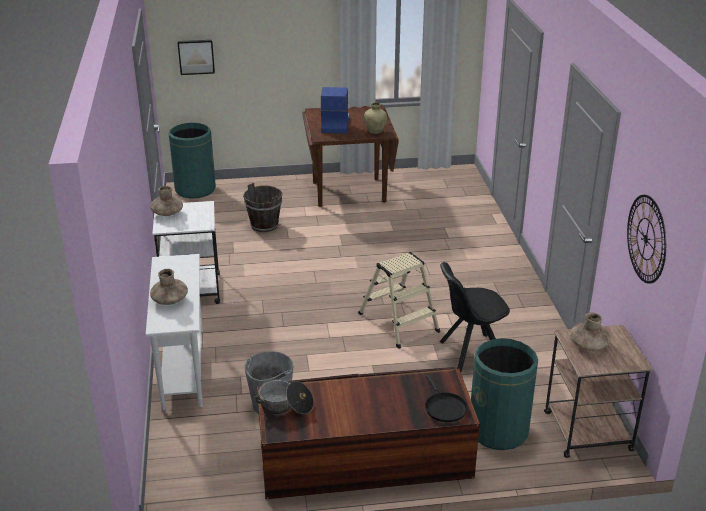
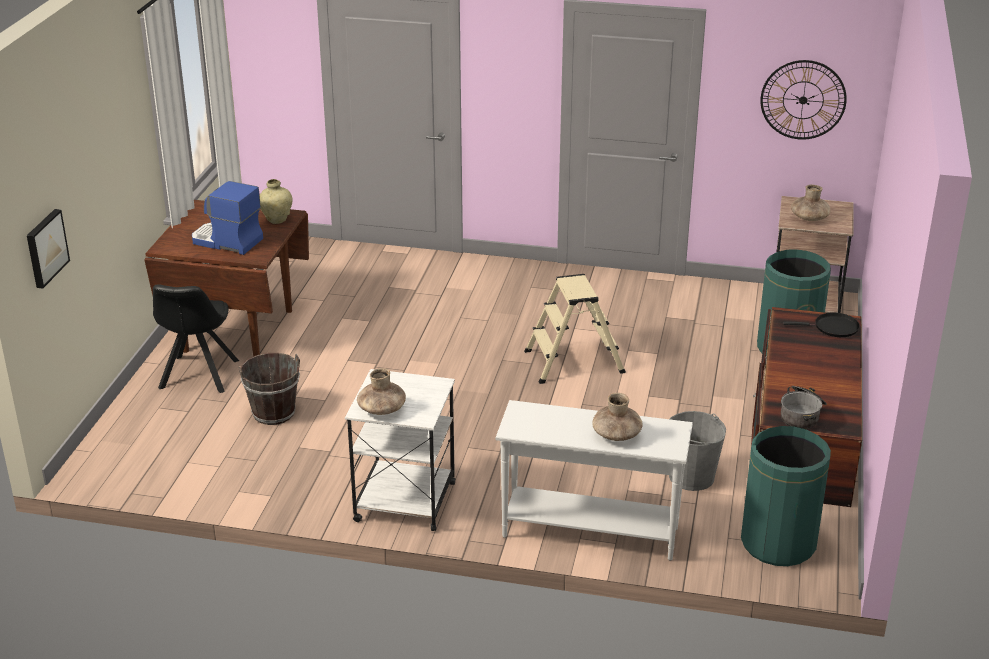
camera: 70 degrees left, 0 degrees up
(195, 189) = (103, 458): green trash can -> green trash can (778, 543)
(470, 353) = (656, 333): black chair -> black chair (198, 375)

